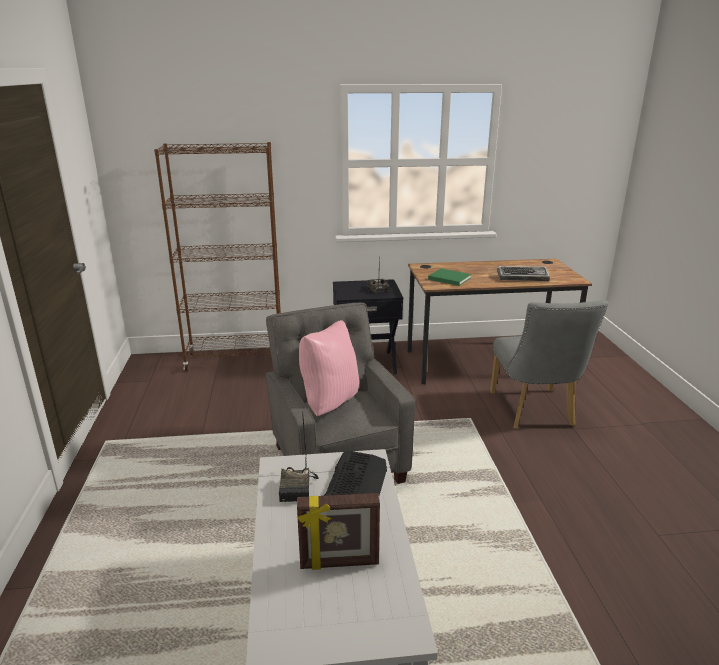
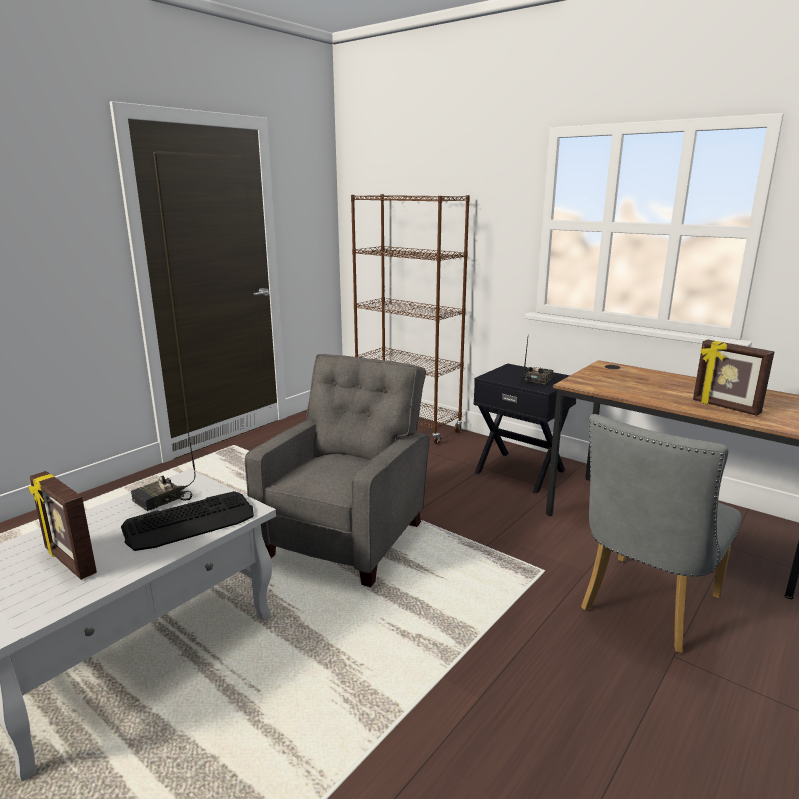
camera: 45 degrees right, 5 degrees down
(329, 403) = (328, 460): pink pillow -> none
(448, 278) = (611, 382): green book -> none
(523, 277) = (725, 407): keyboard -> picture frame

